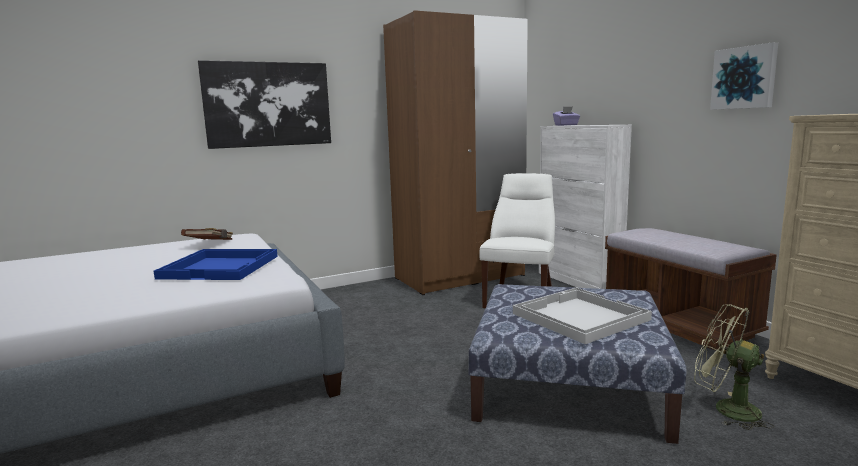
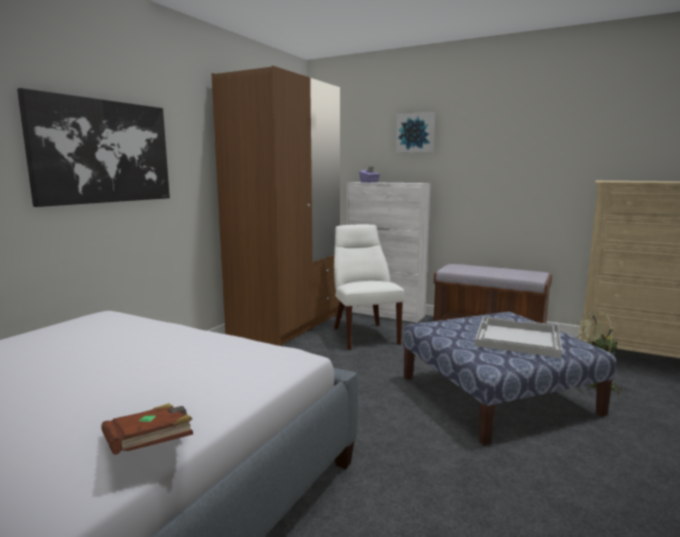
camera: 35 degrees left, 0 degrees up
(210, 244) = (89, 332): brown book -> brown book (149, 447)
(221, 267) = (193, 355): blue tray -> none
(744, 78) = (525, 152): picture -> picture (415, 133)

